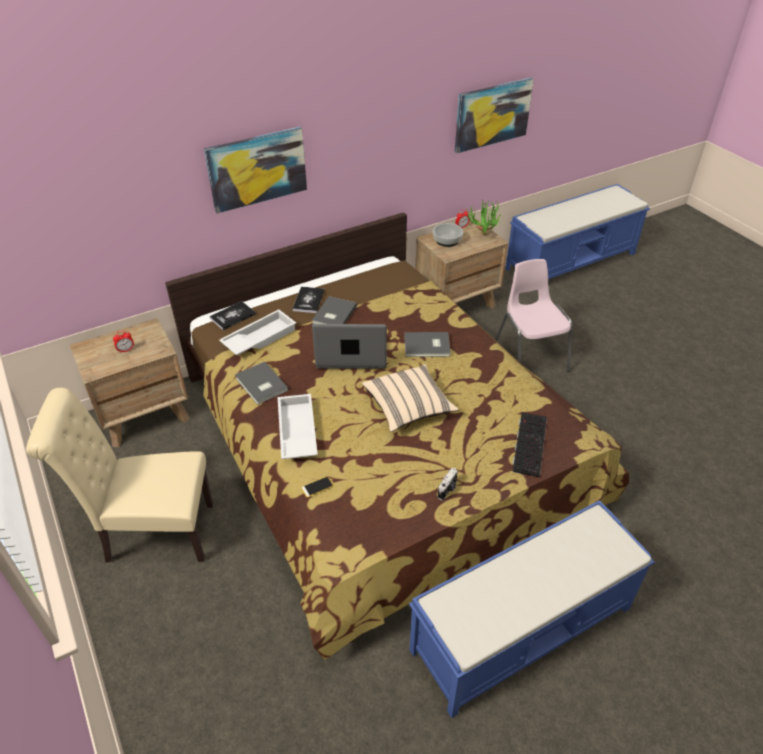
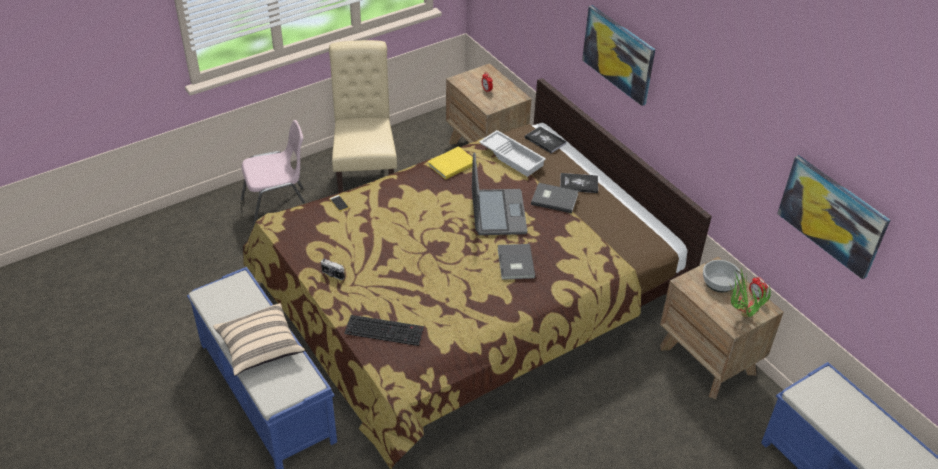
camera: 85 degrees right, 0 degrees up
(260, 385) = (450, 164): grey book -> yellow book
(296, 431) = (397, 188): white tray -> none
(408, 407) = (428, 251): beige pillow -> beige pillow (260, 348)
(530, 355) = (622, 427): pink chair -> pink chair (279, 210)

